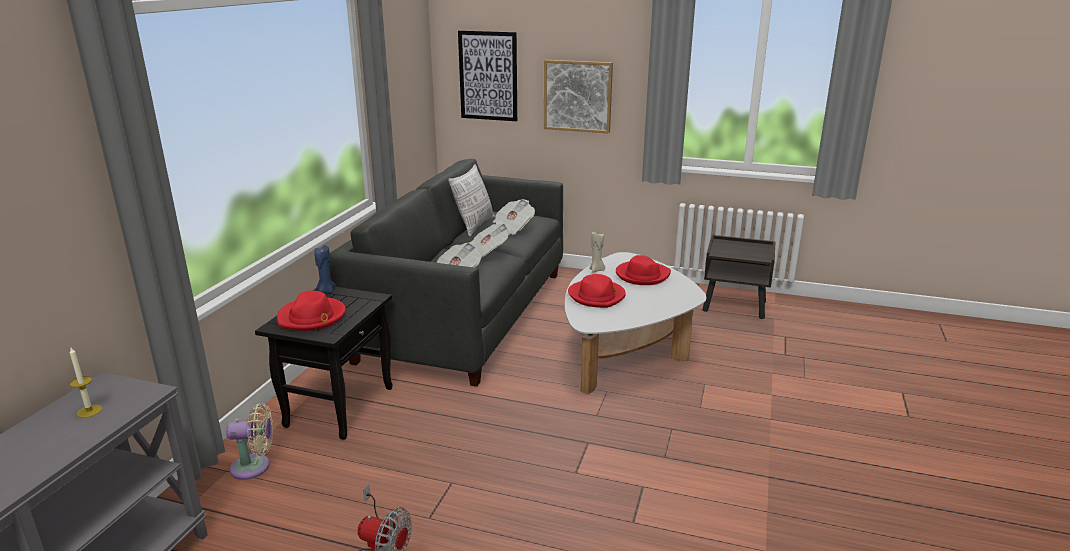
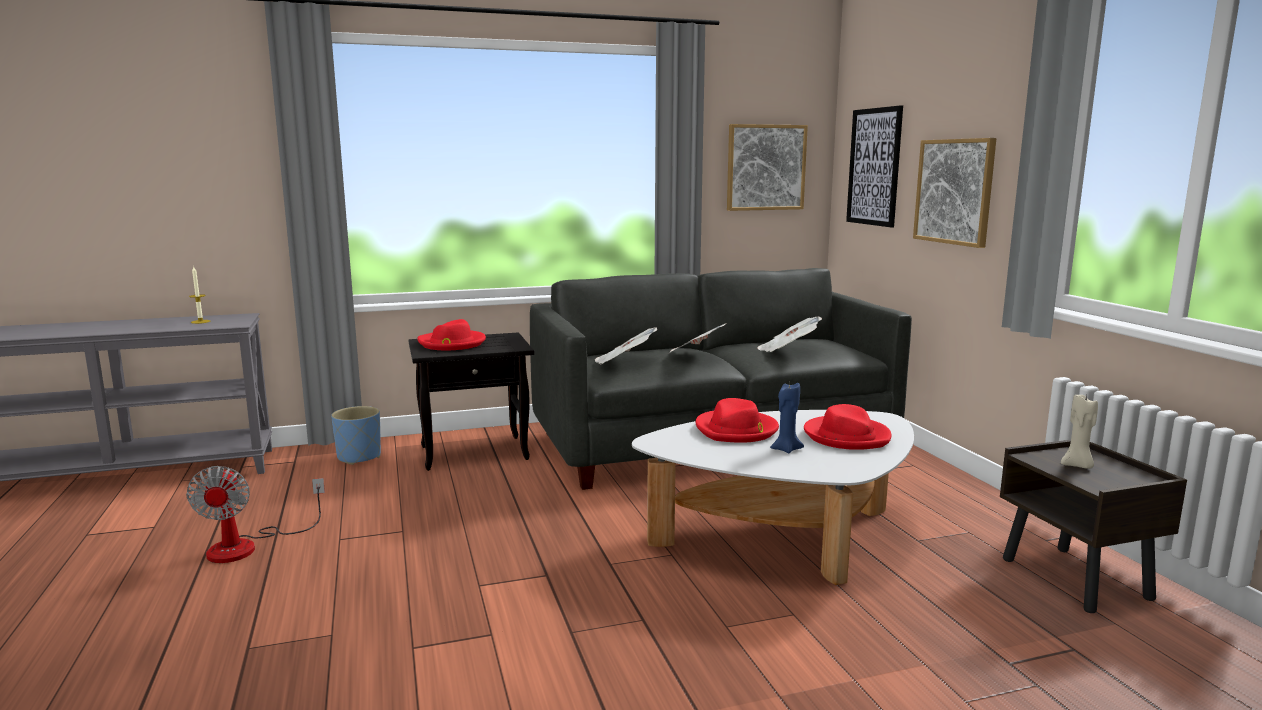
camera: 55 degrees right, 10 degrees down
(254, 467) = (359, 457): beige fan -> blue planter
(326, 291) = (506, 336): blue candle -> blue candle (786, 449)
(406, 83) = (765, 167): none -> picture
(474, 226) = (766, 341): pillow -> none
(597, 270) = (808, 415): beige candle -> beige candle (1077, 466)

